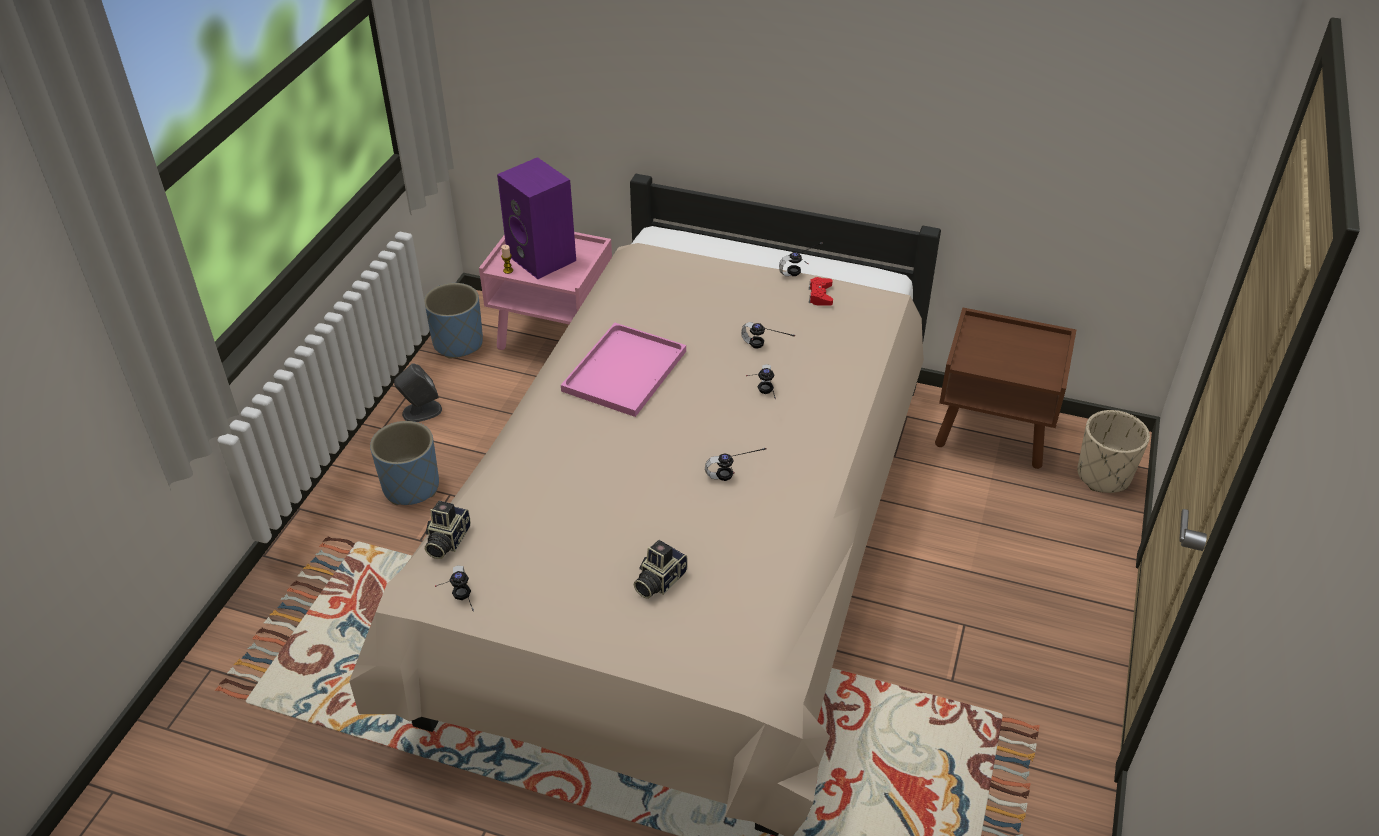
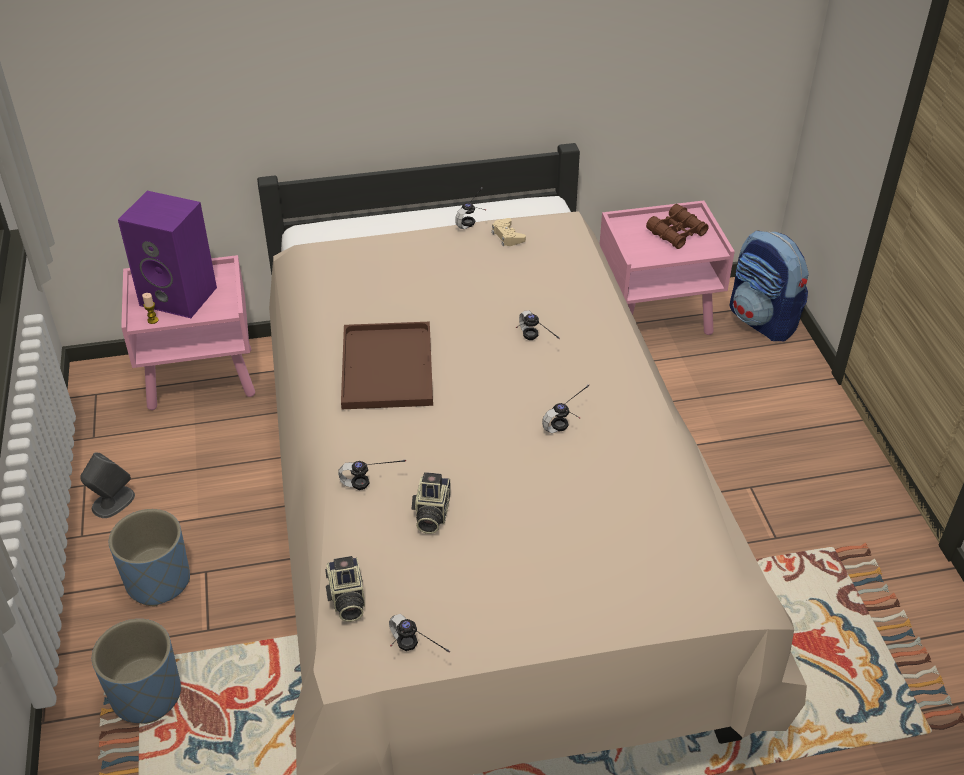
camera: 30 degrees left, 0 degrees up
(458, 343) = (102, 419): blue planter -> blue planter (147, 695)
(624, 373) = (388, 369): pink tray -> brown tray
(658, 580) = (580, 545): camera -> camera (430, 514)
(762, 351) = (498, 303): headphones -> headphones (371, 490)
(820, 295) = (507, 236): red game controller -> beige game controller
(994, 433) = (656, 318): brown nightstand -> pink nightstand
(1023, 351) = (676, 233): none -> brown binoculars
(1103, 476) = (762, 321): beige planter -> backpack

